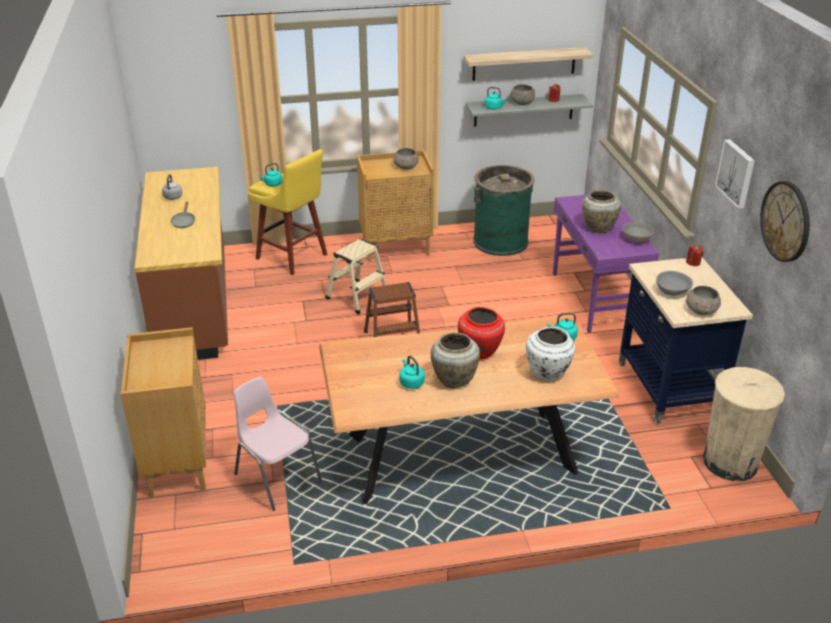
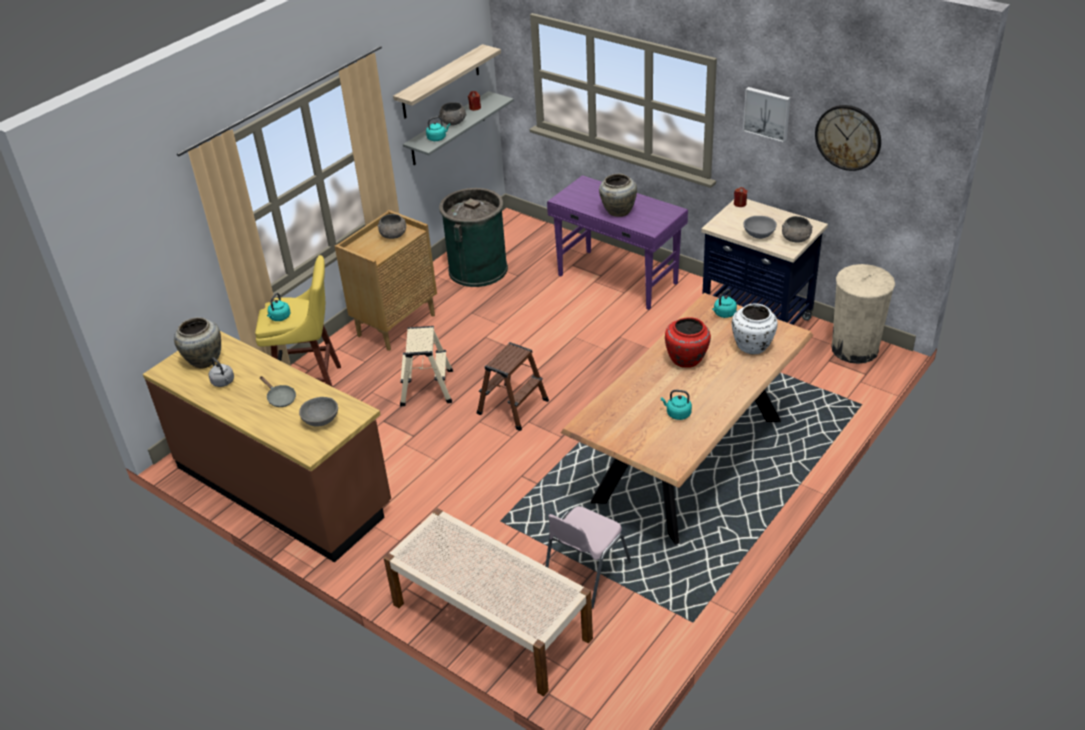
camera: 40 degrees left, 5 degrees up
(178, 462) = (490, 622): brown cabinet -> beige bench
(276, 477) = (585, 573): pink chair -> pink chair turned 60 degrees counterclockwise
(454, 379) = (701, 391): beige vase -> beige vase (204, 360)
(637, 239) = (658, 206): grey bowl -> grey bowl (321, 419)

